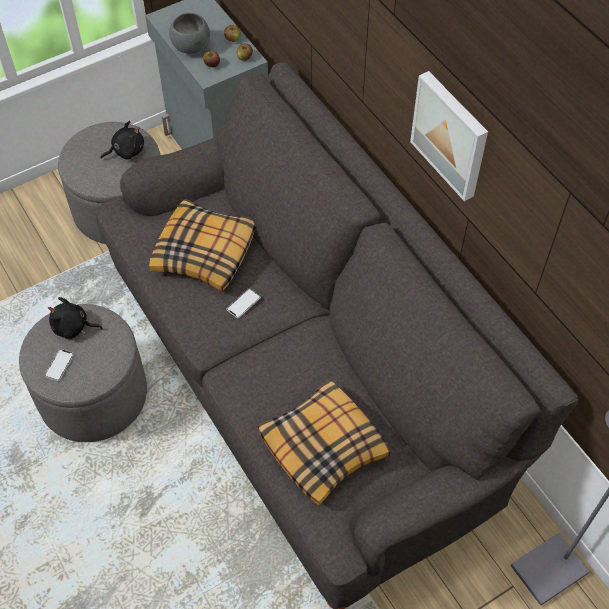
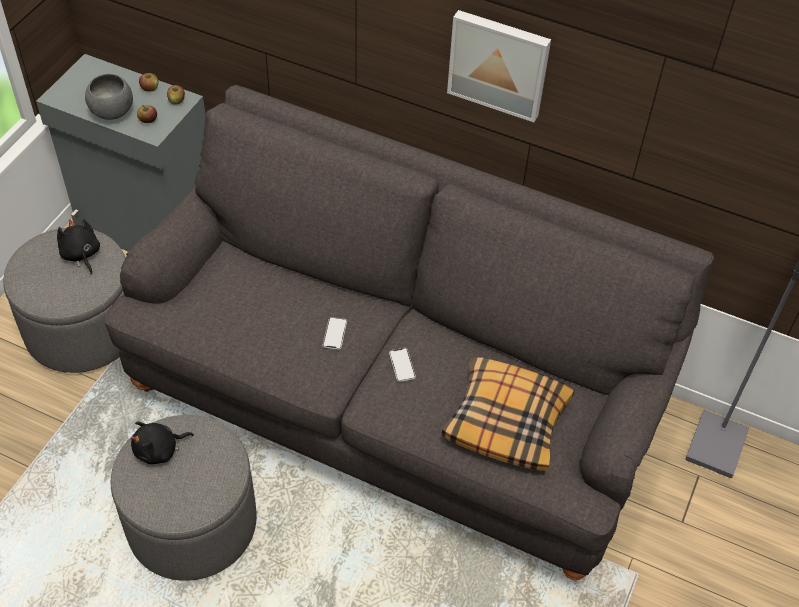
camera: 35 degrees left, 5 degrees down
(59, 365) = (174, 493): phone -> phone (402, 365)
(126, 151) = (81, 255): black plush toy -> black plush toy turned 60 degrees counterclockwise
(205, 253) = (259, 306): pillow -> none

